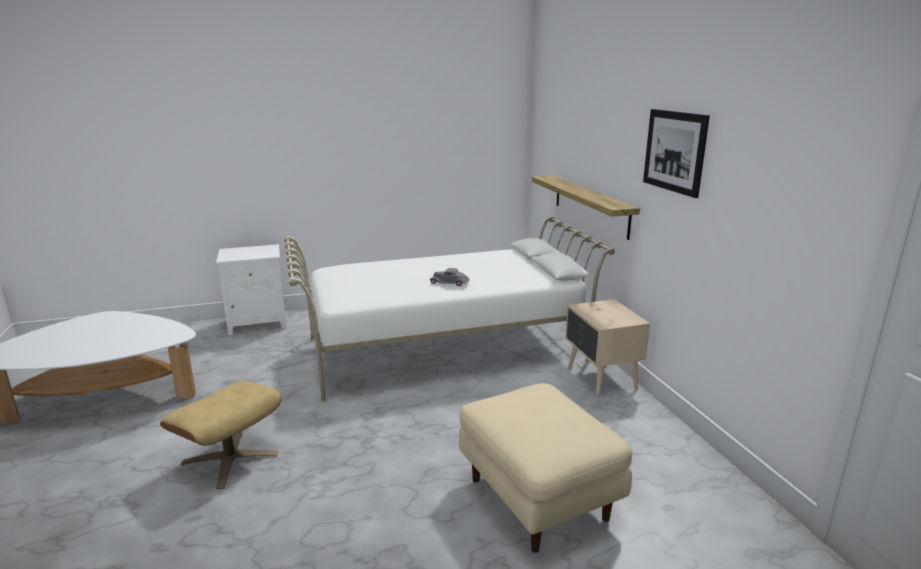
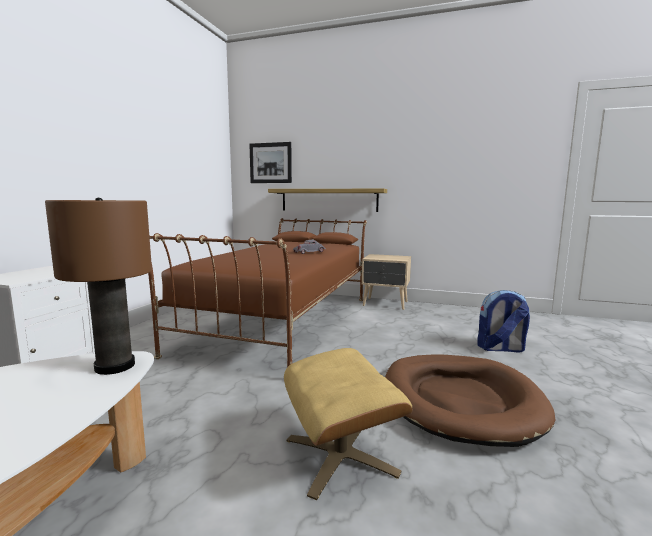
camera: 55 degrees left, 10 degrees down
(169, 337) = (115, 366): none -> brown table lamp
(356, 493) = (460, 401): none -> brown dog bed
(445, 349) = (282, 323): white bed -> brown bed
(536, 498) = (500, 348): beige ottoman -> backpack
(674, 151) = (416, 148): picture -> picture (270, 163)

